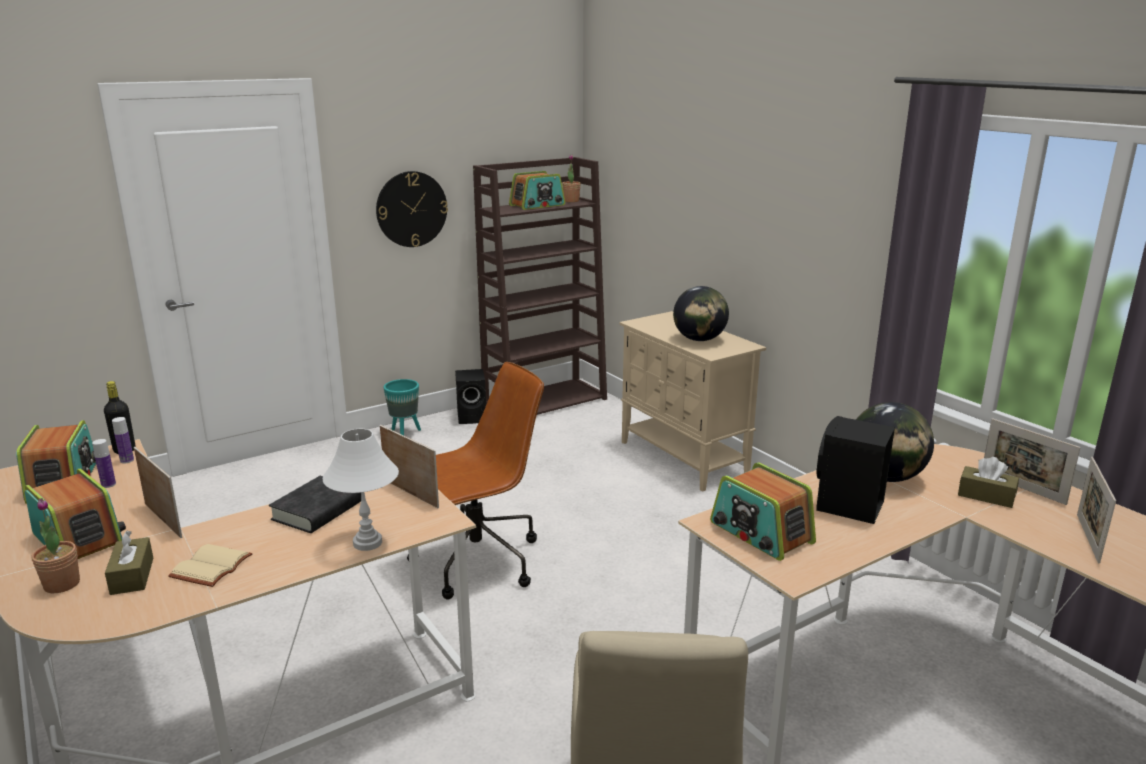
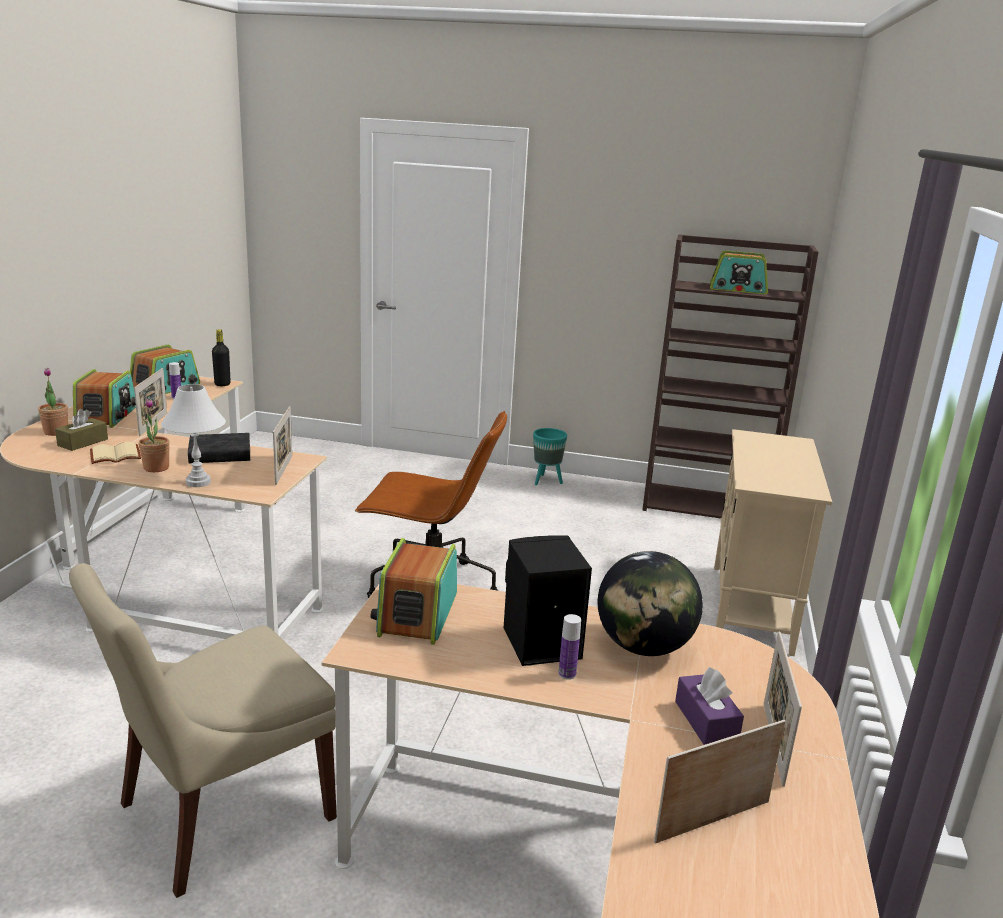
camera: 45 degrees right, 0 degrees up
(127, 460) = (211, 389): bottle -> bottle (567, 674)
(411, 209) = (605, 267): wall clock -> none
(473, 417) = (620, 492): black speaker -> none
(571, 201) = (786, 293): potted plant -> potted plant (156, 468)
(699, 339) = (773, 469): globe -> none
(986, 496) = (706, 721): brown tissue box -> purple tissue box

